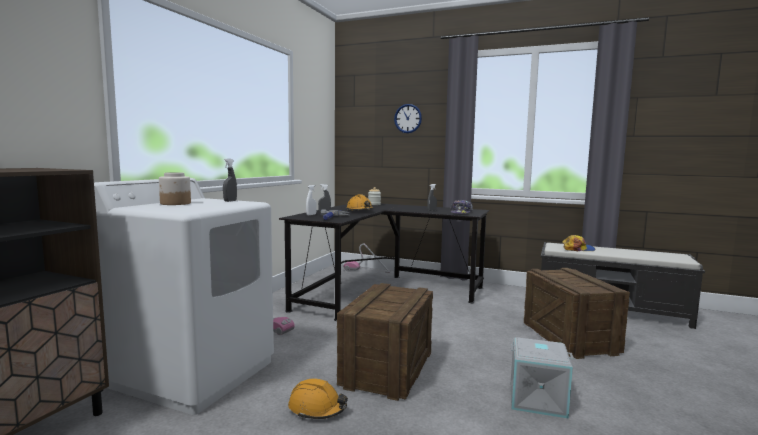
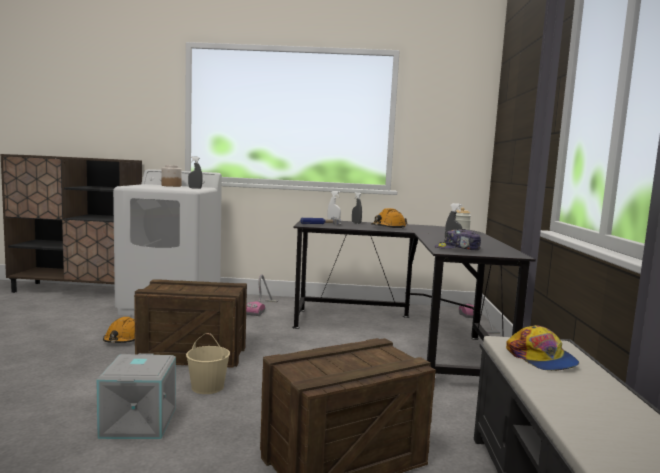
camera: 70 degrees right, 0 degrees up
(408, 118) = (529, 110): wall clock -> none
(467, 367) = (208, 387): none -> beige bucket

